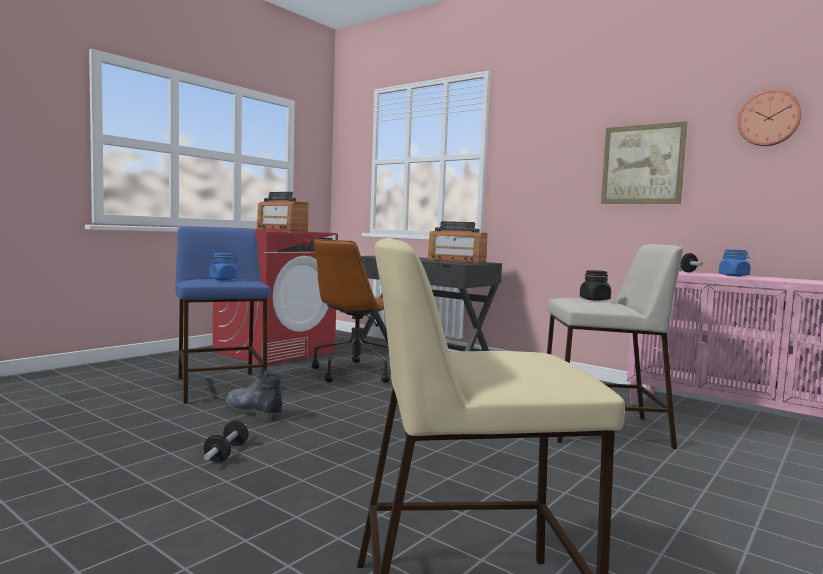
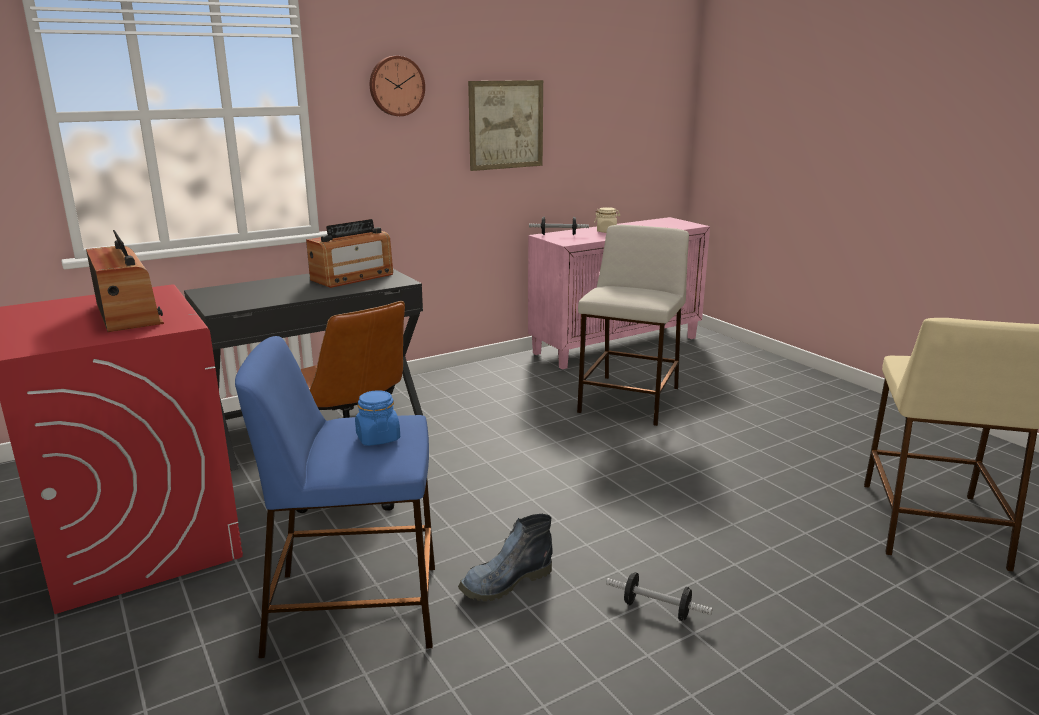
camera: 70 degrees left, 15 degrees up
(281, 230) = (128, 314): radio -> radio turned 90 degrees counterclockwise
(595, 299) = (623, 290): black jar -> none
(734, 275) = (606, 231): blue jar -> beige jar
(769, 118) = (599, 82): wall clock -> wall clock (396, 86)

